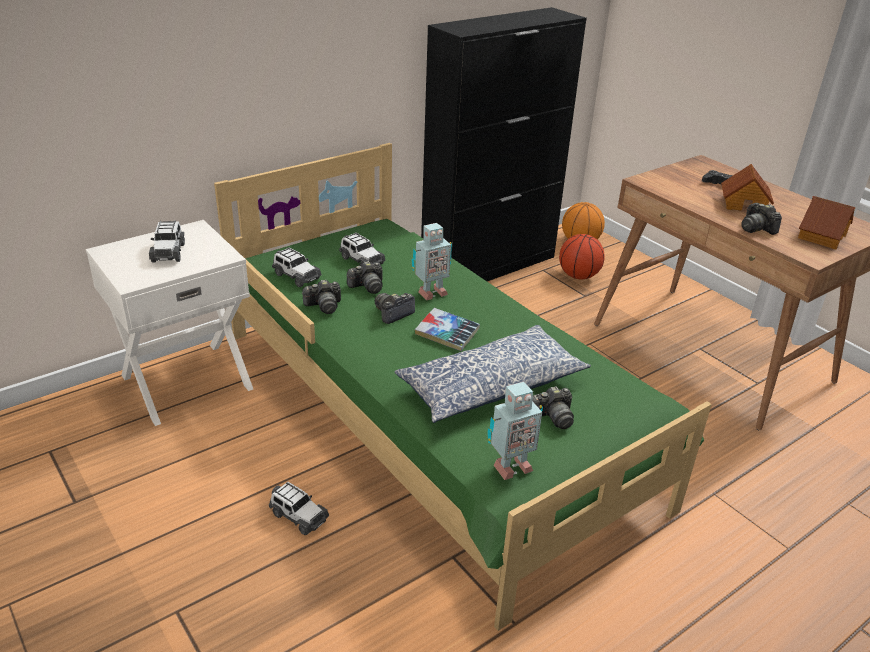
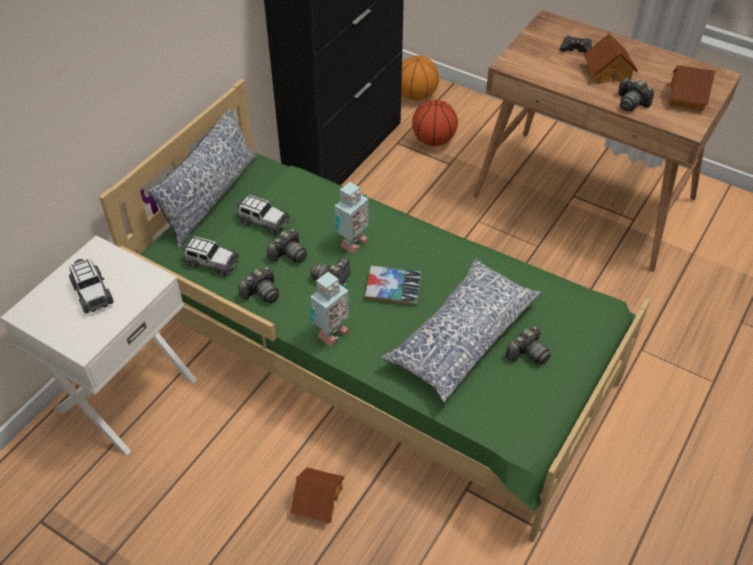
camera: 20 degrees left, 15 degrees up
(298, 516) = (317, 500): toy car -> toy house
(328, 236) = (210, 197): none -> pillow
(510, 467) = (519, 418): toy robot -> toy robot (331, 333)

